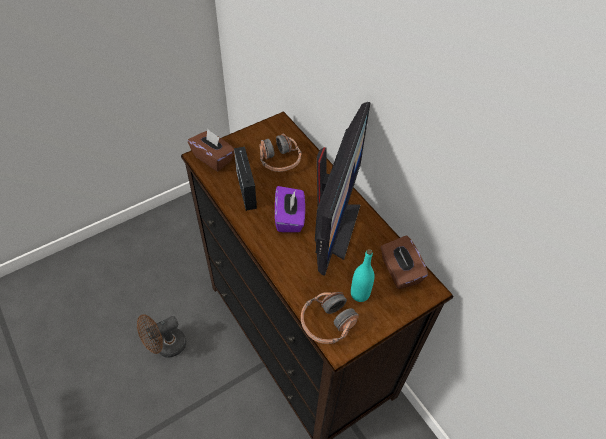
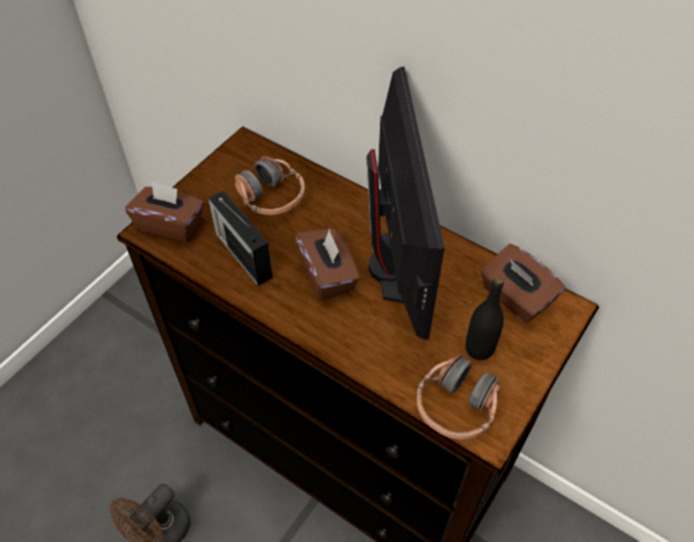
camera: 20 degrees left, 0 degrees up
(289, 218) = (328, 275): purple tissue box -> brown tissue box
(360, 294) = (479, 349): turquoise bottle -> black bottle

